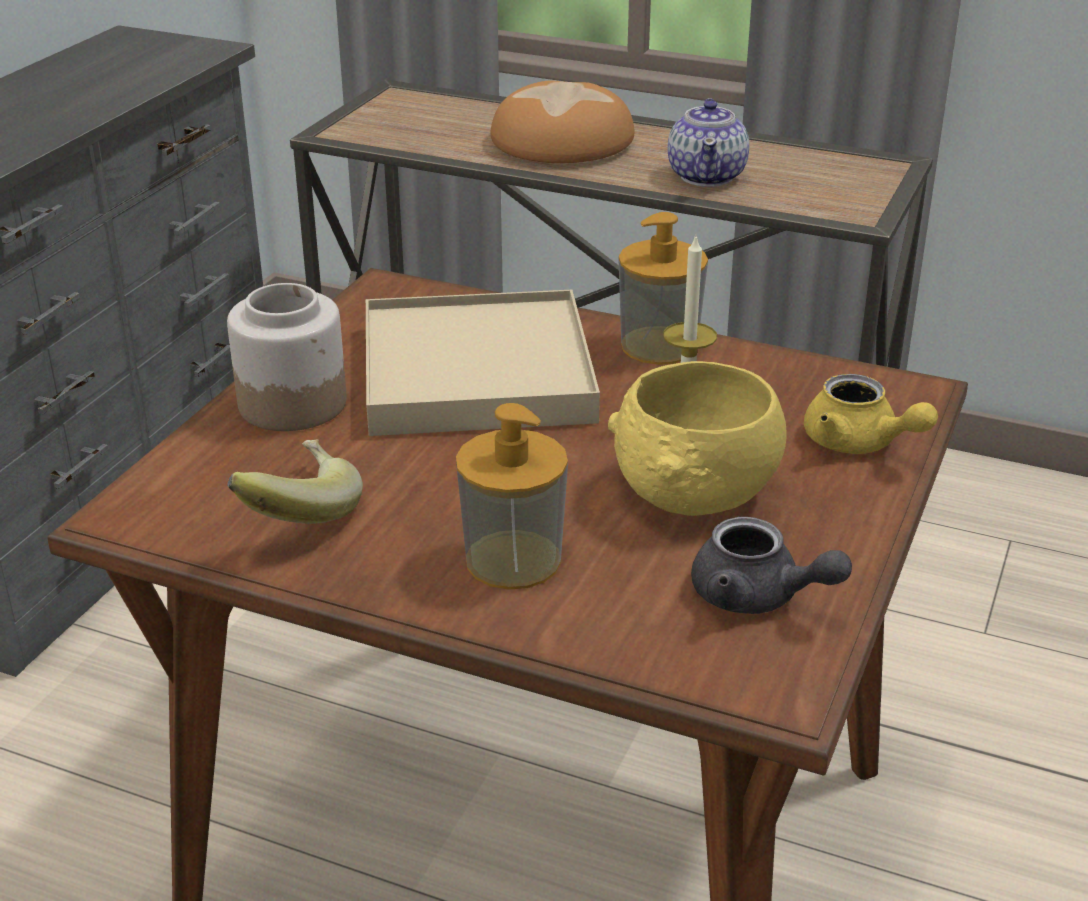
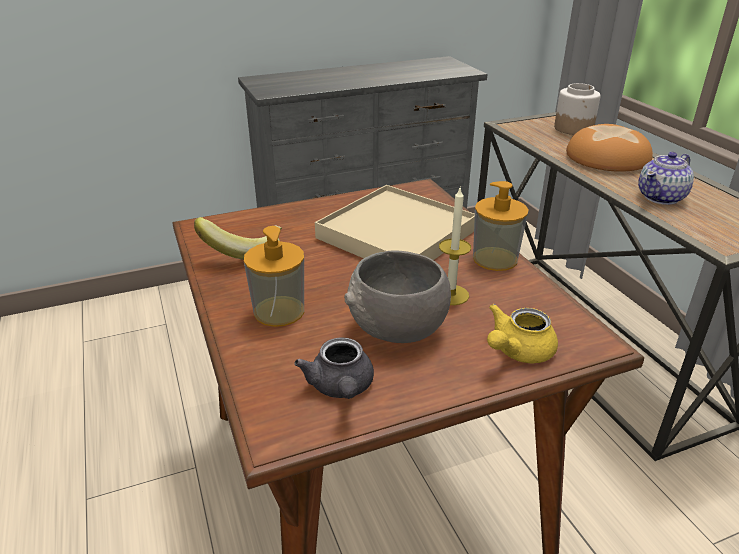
camera: 45 degrees right, 0 degrees up
(293, 403) = (312, 214): jar -> jar (574, 128)
(695, 493) = (397, 328): yellow bowl -> grey bowl
(859, 444) = (517, 351): yellow teapot -> yellow teapot turned 45 degrees clockwise

